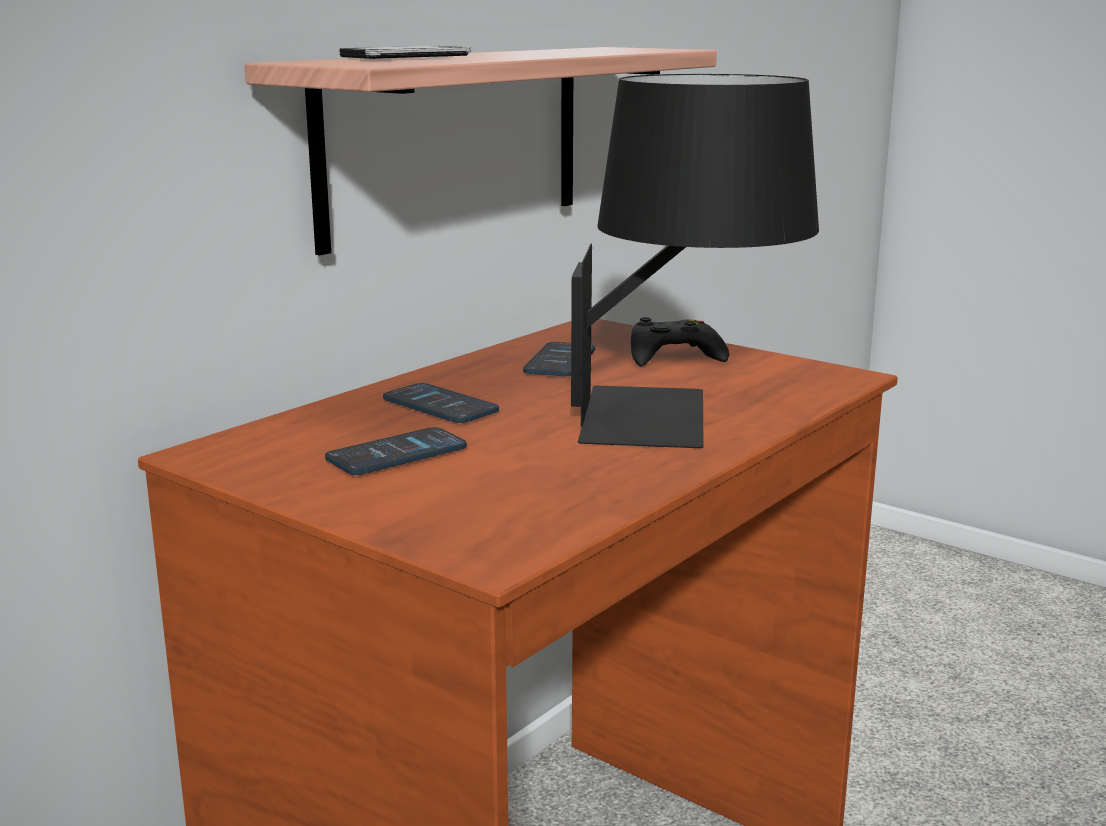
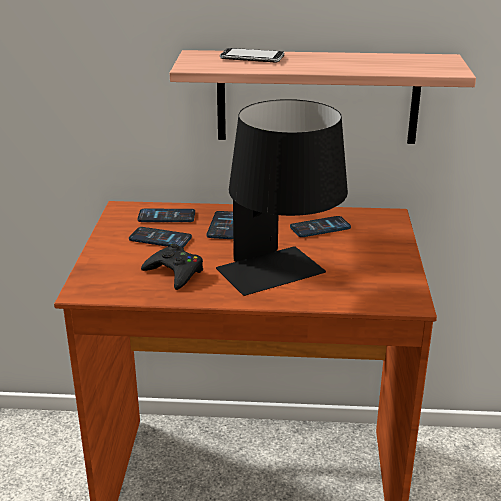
camera: 55 degrees right, 10 degrees up
(318, 431) = (166, 217): none -> phone
(673, 355) = (372, 249): black game controller -> black game controller (175, 272)

